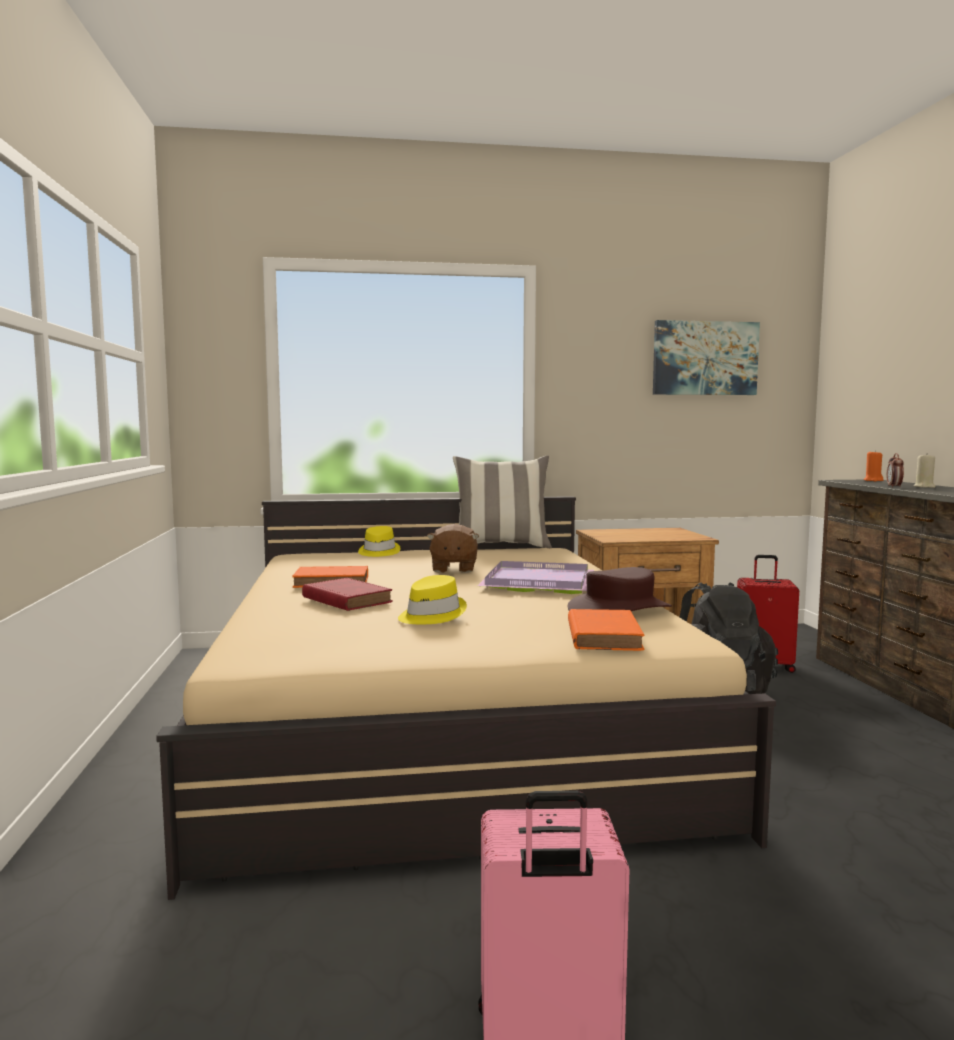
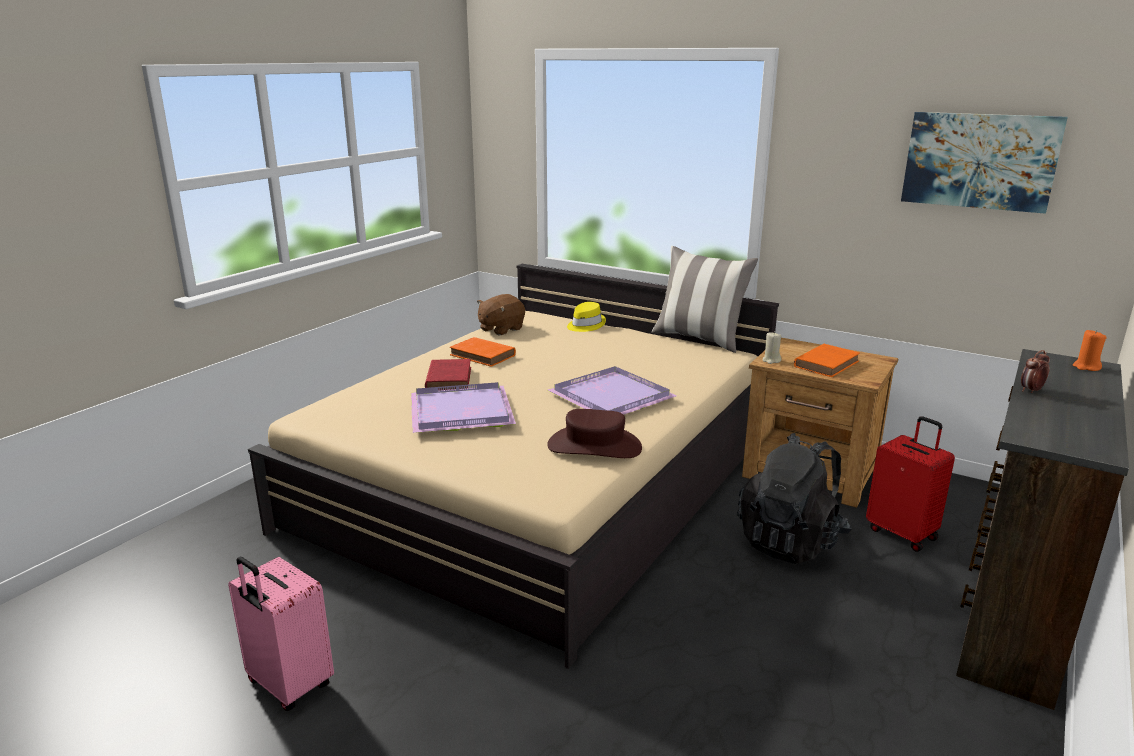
camera: 40 degrees right, 15 degrees up
(431, 615) = (459, 411): yellow hat -> purple tray
(453, 569) = (592, 361): brown plush toy -> brown plush toy (501, 329)
(603, 635) = (515, 468): orange book -> orange book (827, 364)
(924, 487) = (1075, 400): beige candle -> beige candle (771, 360)

